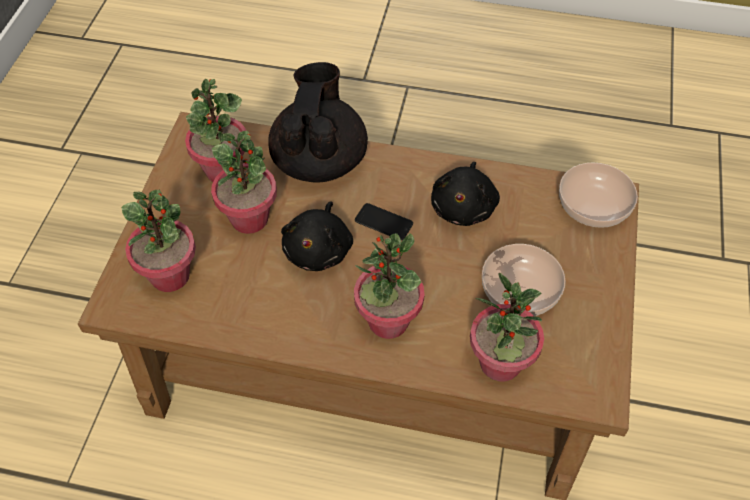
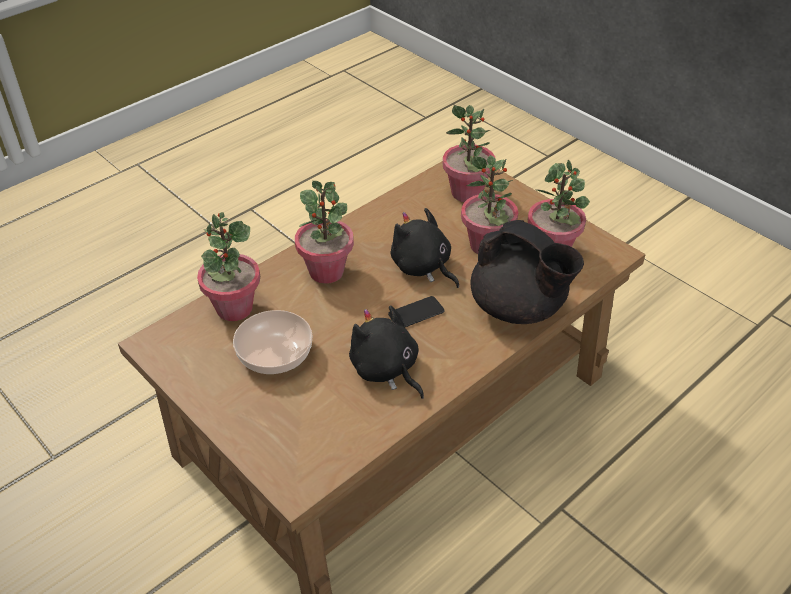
camera: 125 degrees right, 10 degrees down
(592, 207) = (300, 460): bowl -> none

